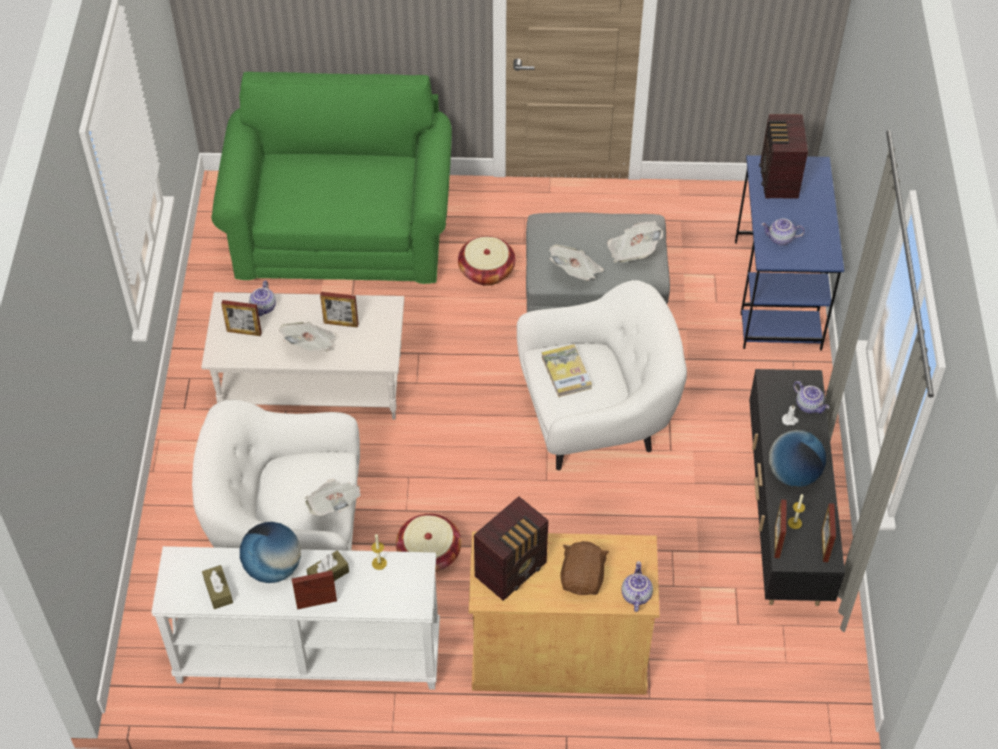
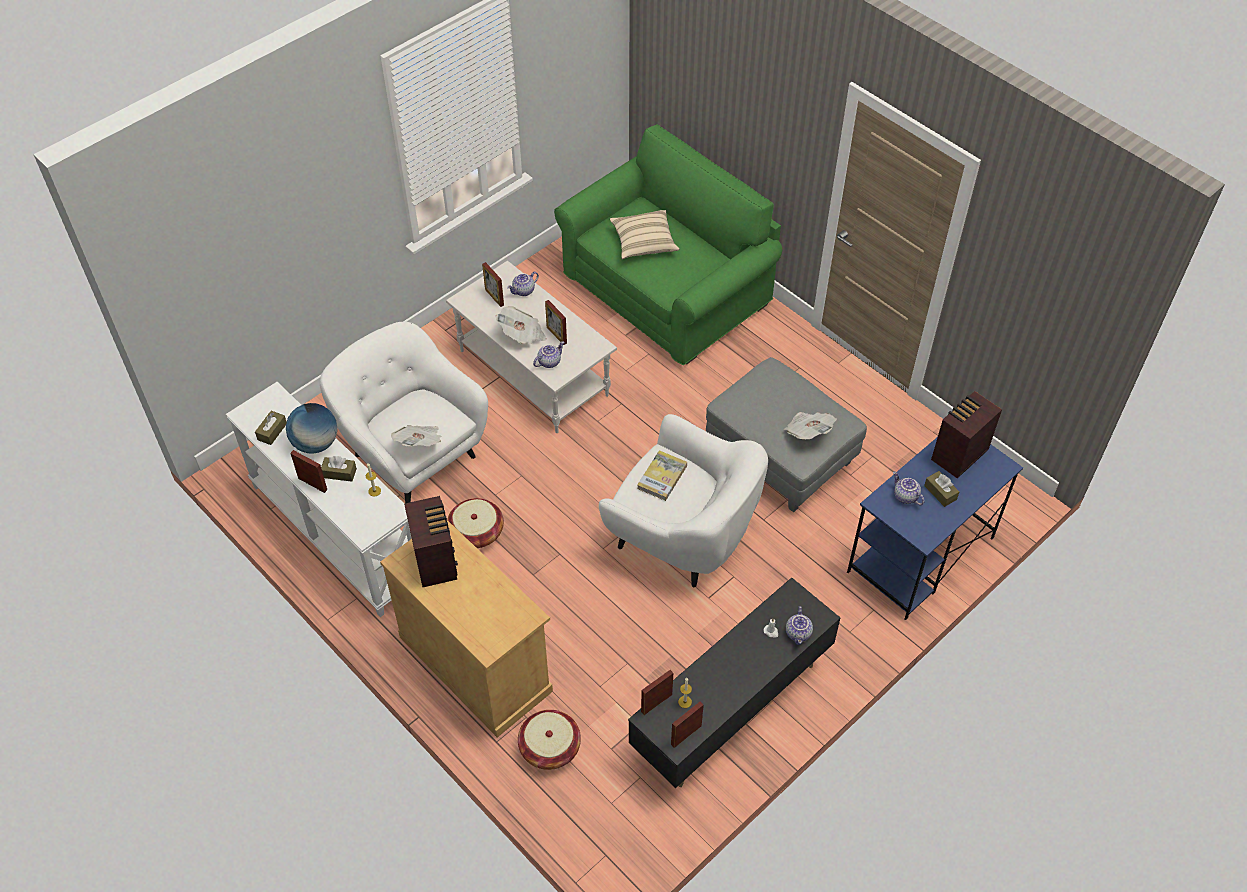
camera: 45 degrees right, 0 degrees up
(321, 192) = (644, 243): none -> beige pillow
(486, 271) = (729, 383): basket -> basket (550, 747)
(512, 569) = (436, 560): radio -> radio turned 105 degrees counterclockwise
(575, 272) = (750, 416): newspaper -> none
(583, 578) = (469, 603): brown plush toy -> none
(635, 595) = (487, 642): teapot -> teapot (549, 361)
(793, 474) = (726, 669): globe -> none
(799, 217) = (940, 492): none -> brown tissue box

